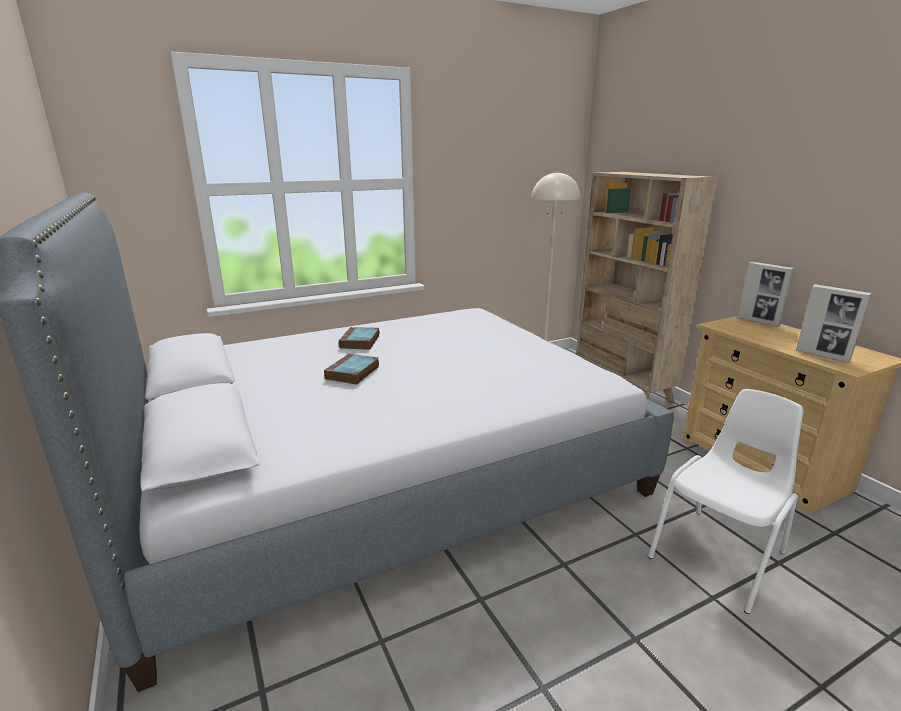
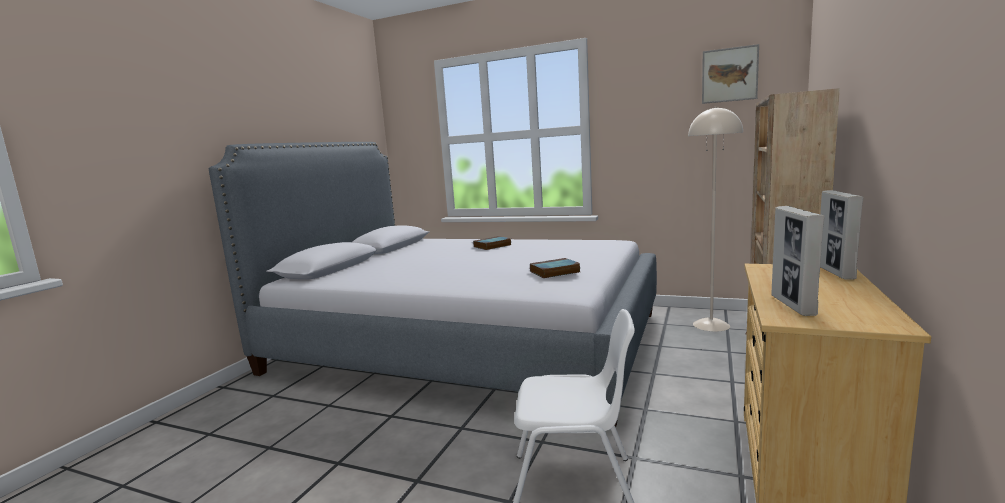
camera: 50 degrees right, 10 degrees down
(352, 373) = (445, 257): book -> book (554, 272)
(538, 136) = (729, 75): none -> picture

